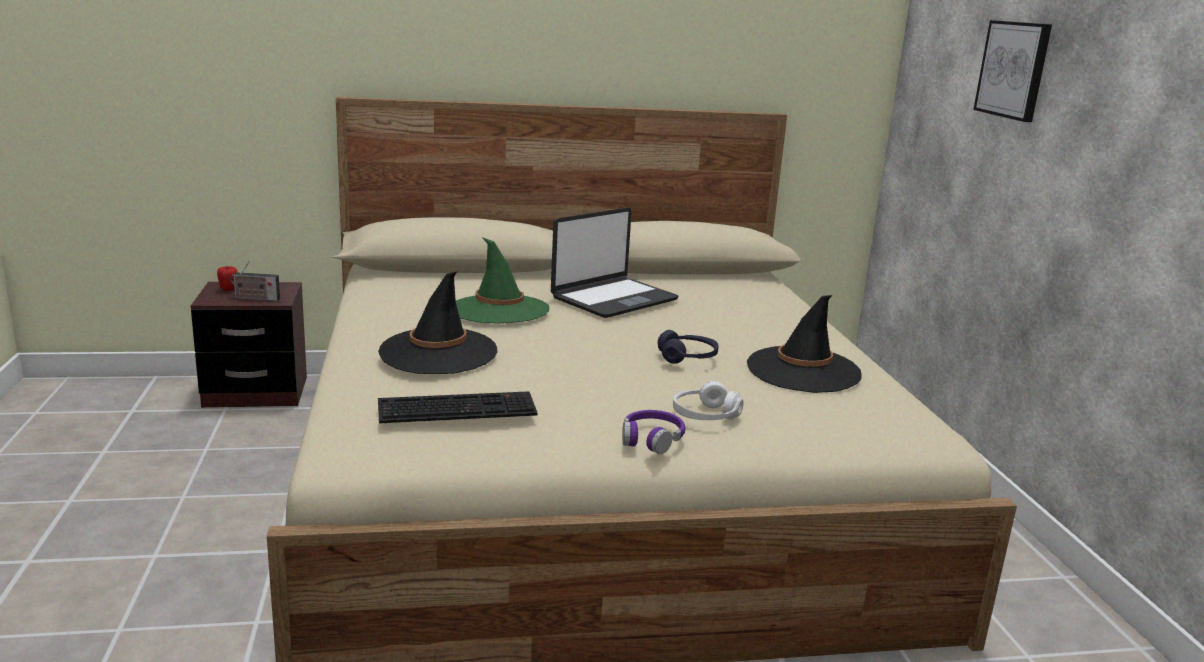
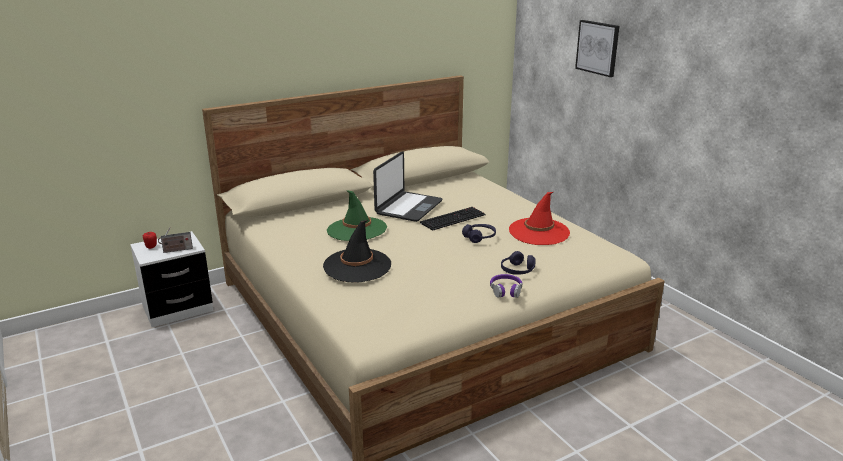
camera: 20 degrees left, 5 degrees up
(256, 392) = (178, 308): brown nightstand -> white nightstand
(459, 407) = (404, 297): keyboard -> keyboard (453, 218)
(705, 416) = (517, 270): white headphones -> purple headphones
(803, 370) = (539, 232): black hat -> red hat

